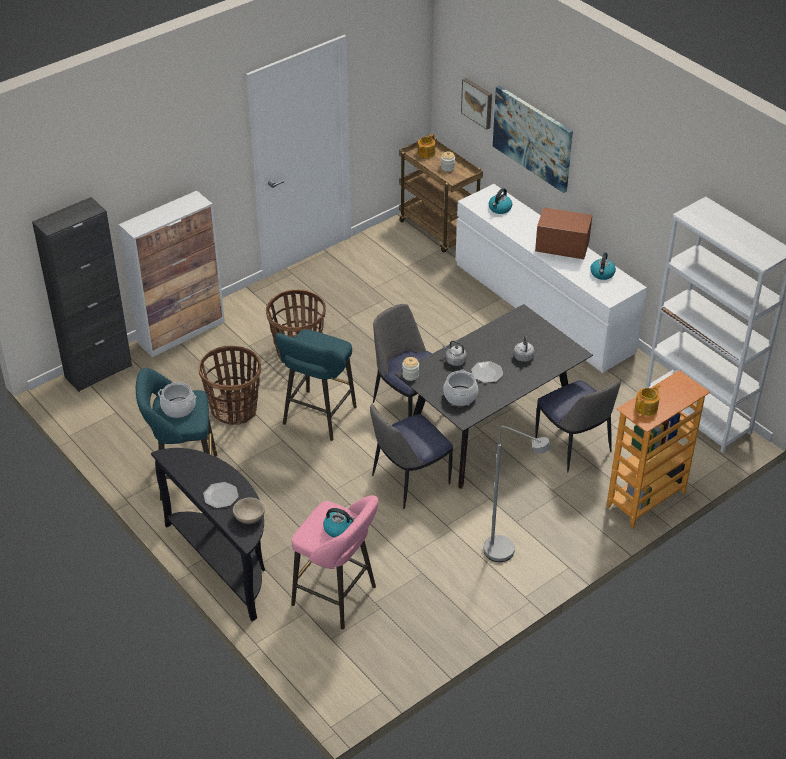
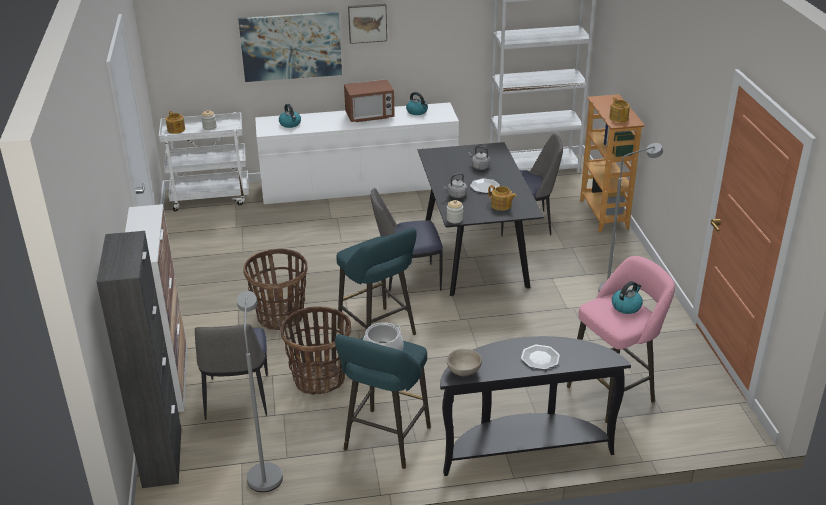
camera: 60 degrees left, 10 degrees down
(114, 428) = (265, 471): none -> grey floor lamp
(249, 518) = (583, 349): beige bowl -> beige bowl (464, 371)
(409, 481) = (500, 310): chair -> chair (237, 399)
(439, 230) = (211, 198): brown cart -> white cart
(460, 396) = (501, 205): cooking pot -> teapot
(478, 102) = (213, 51): picture -> picture (367, 22)
(562, 248) = (369, 116): microwave -> microwave turned 150 degrees counterclockwise

